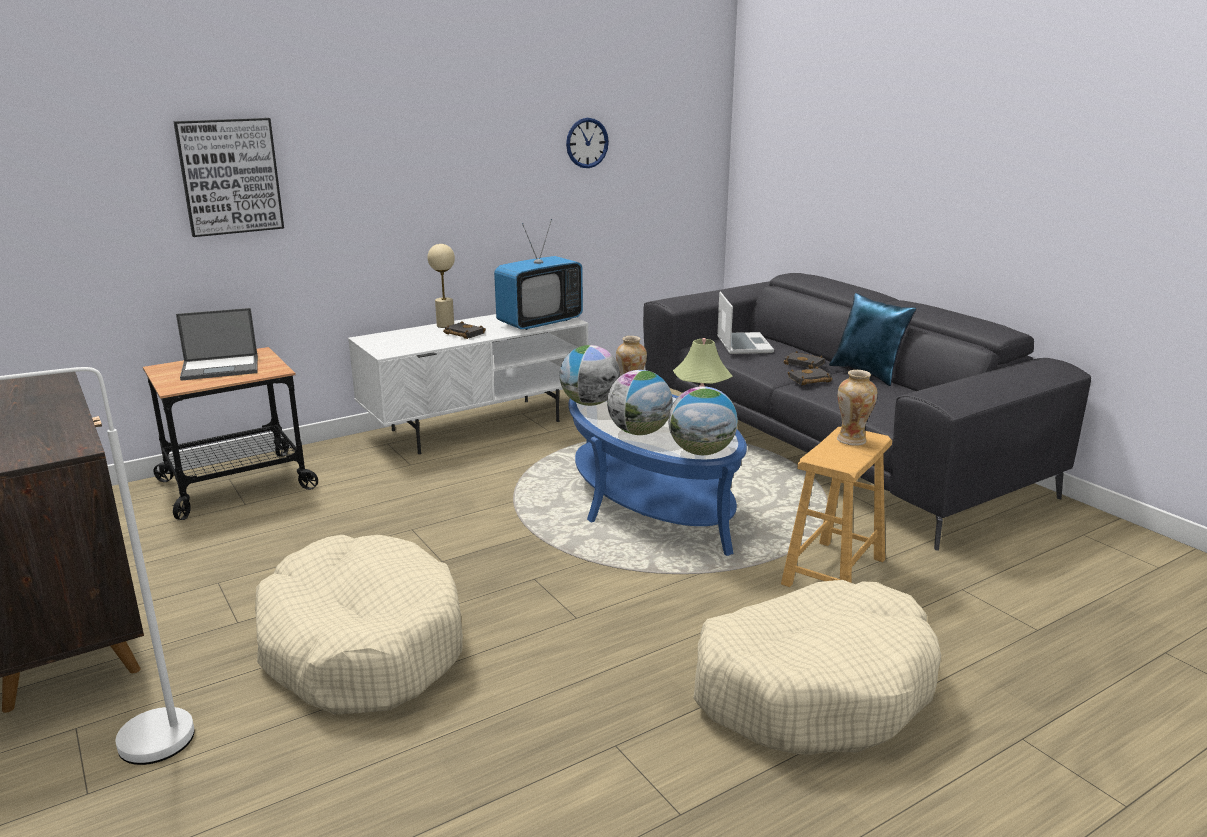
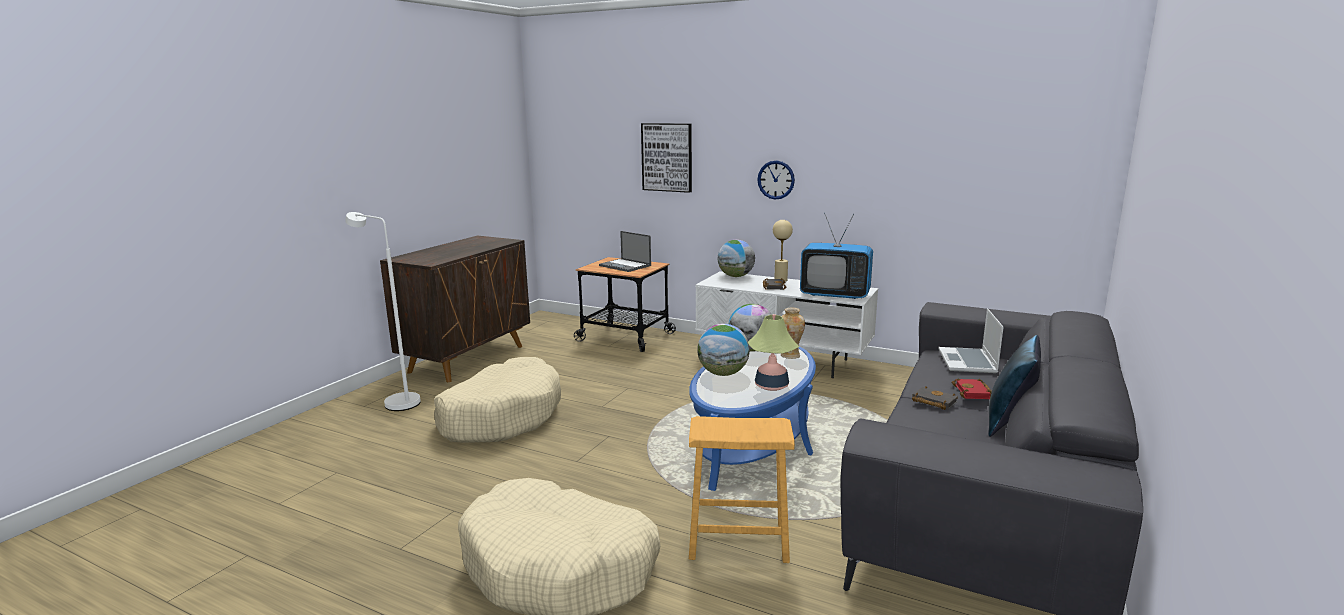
camera: 60 degrees right, 5 degrees down
(587, 143) = (935, 157): wall clock -> wall clock (776, 180)
(701, 452) = (715, 398): globe -> globe (735, 276)
(742, 345) = (968, 362): laptop -> laptop turned 135 degrees clockwise
(805, 364) = (974, 393): black book -> red book
(852, 440) = (759, 427): vase -> none

